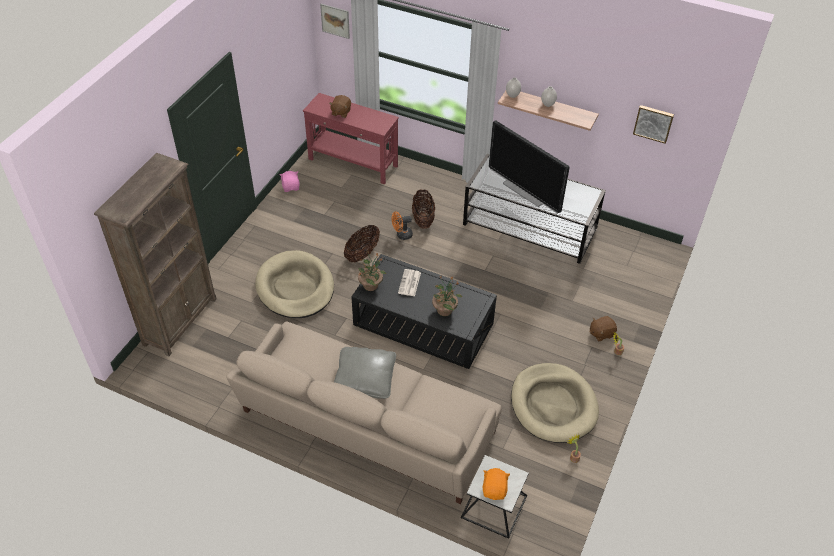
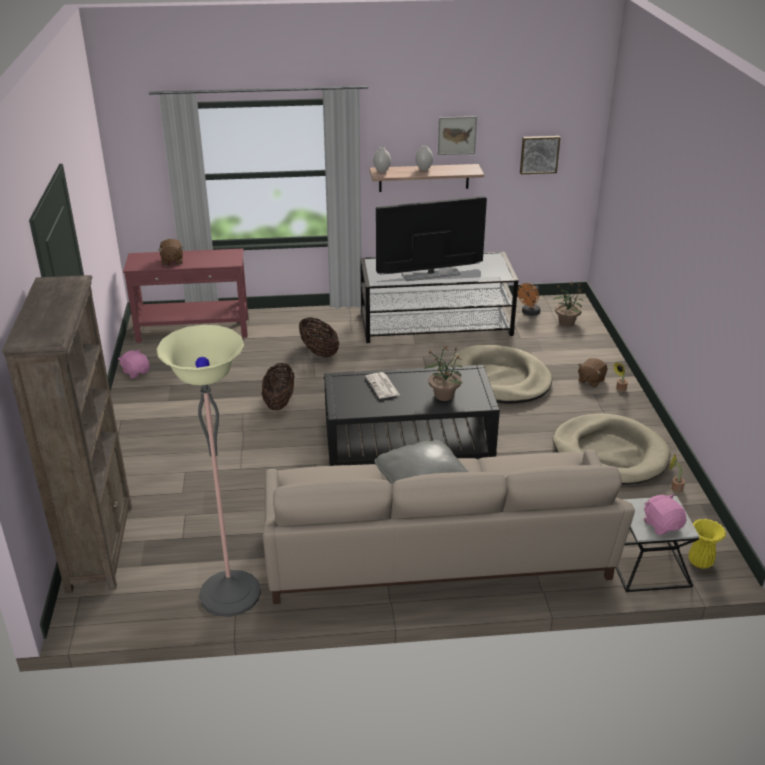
camera: 30 degrees left, 15 degrees down
(226, 391) = (230, 594): none -> floor lamp
(295, 287) = (227, 459): beige dog bed -> beige dog bed (499, 379)
(335, 21) = (136, 150): picture -> picture (457, 135)
(371, 285) = (341, 402): potted plant -> potted plant (566, 322)
(401, 235) = (309, 372): orange fan -> orange fan (529, 313)
(494, 489) = (662, 525): orange plush toy -> pink plush toy
(525, 191) = (430, 274): television -> television turned 150 degrees clockwise
(533, 524) = (701, 562): none -> yellow vase

